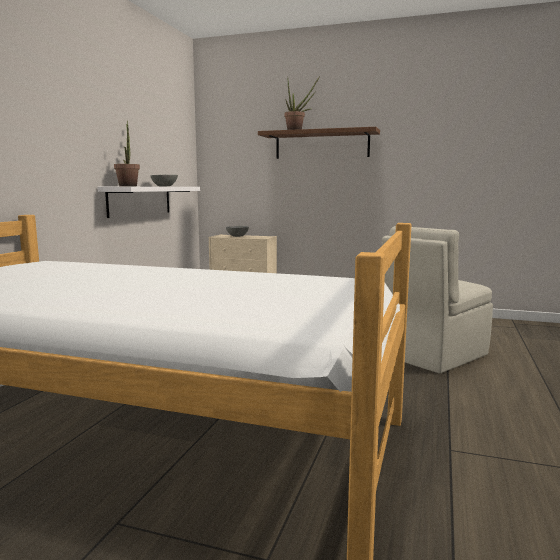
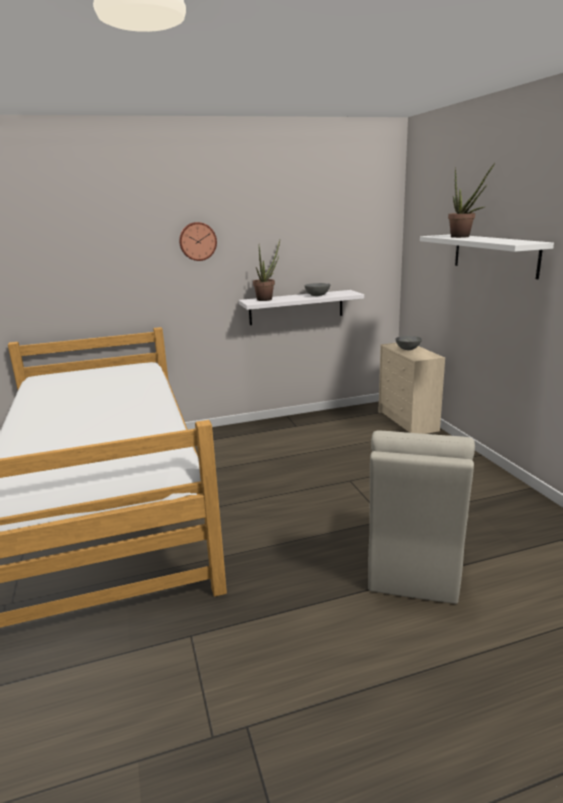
camera: 55 degrees right, 10 degrees up
(60, 107) = (197, 241): none -> wall clock
(322, 145) = (494, 254): brown shelf -> white shelf
(433, 356) = (413, 565): beige chair -> beige chair turned 90 degrees counterclockwise

